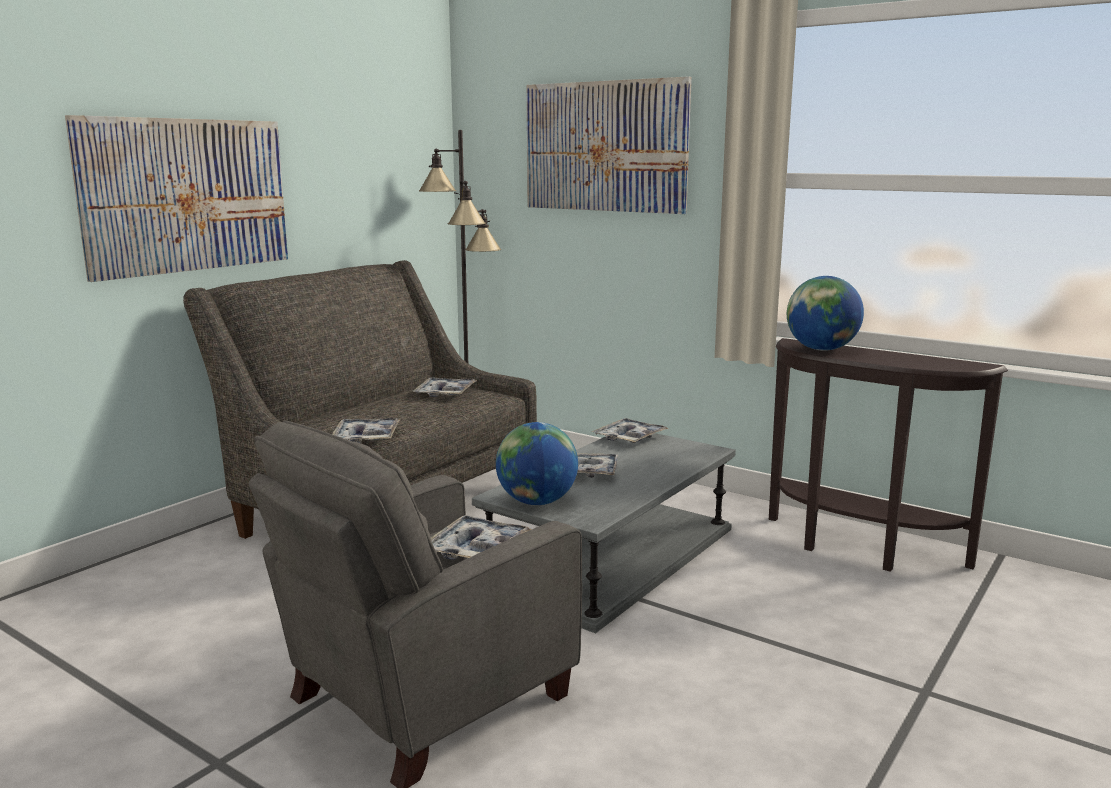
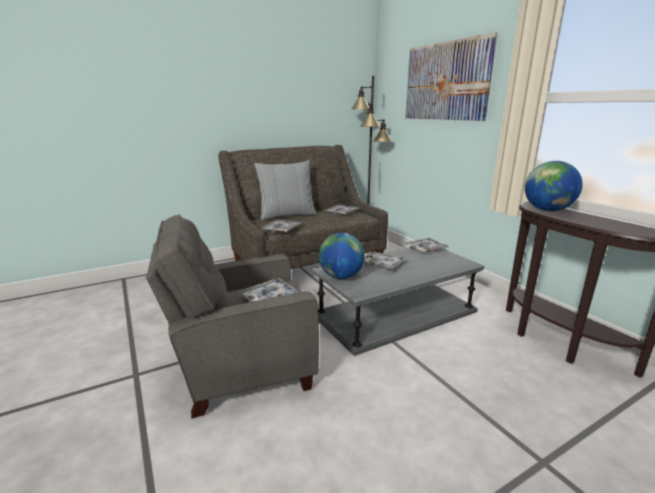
camera: 25 degrees right, 5 degrees up
(187, 195) = (224, 106): picture -> none
(341, 410) = (286, 215): none -> pillow

